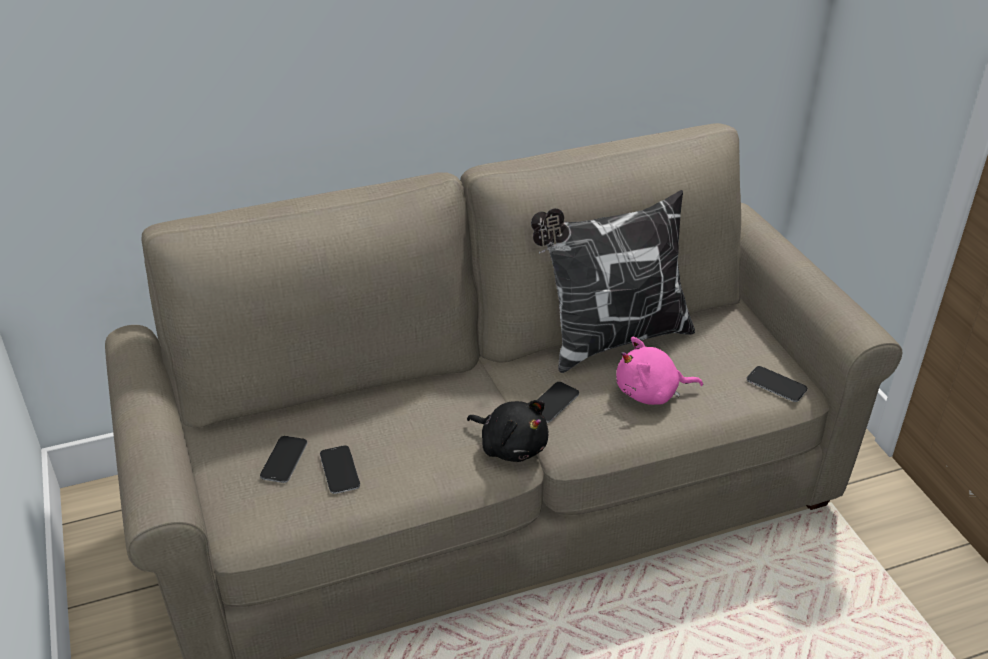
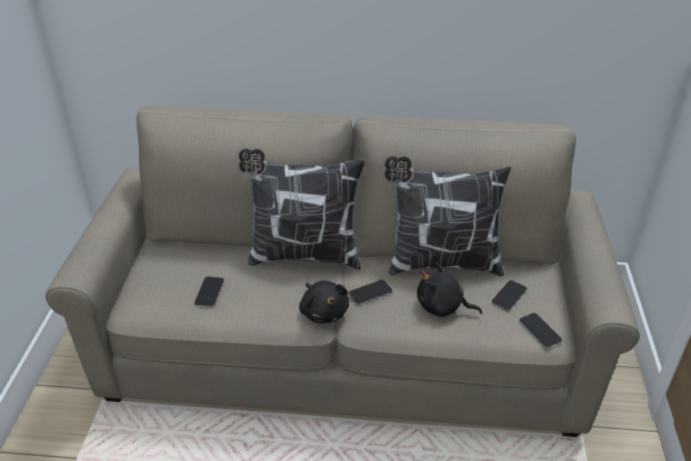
camera: 25 degrees right, 0 degrees up
(284, 460) = (183, 275): phone -> phone (509, 296)
(431, 382) = (303, 255): none -> pillow
(651, 393) = (442, 307): pink plush toy -> black plush toy

